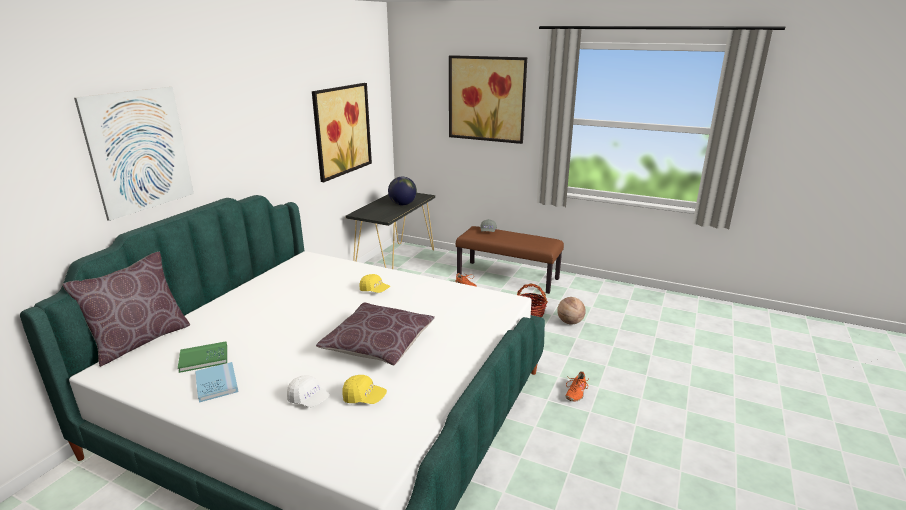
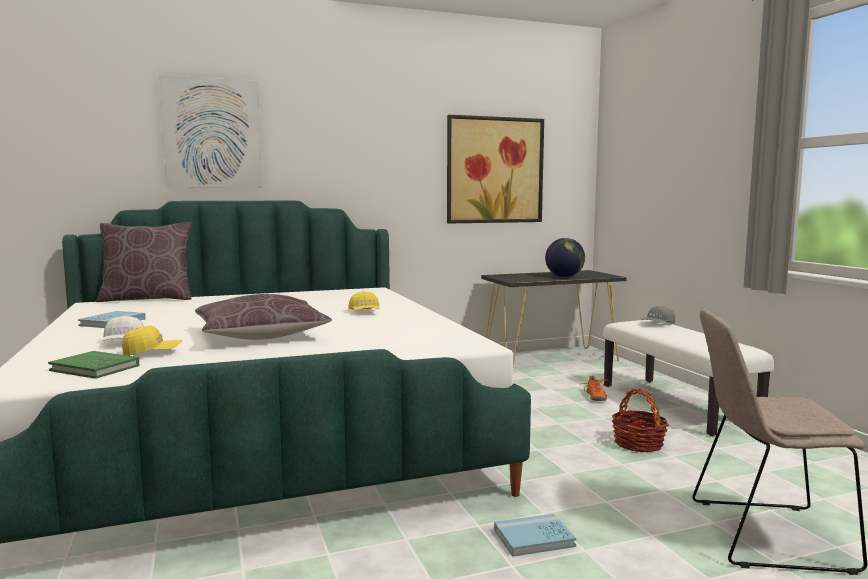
camera: 45 degrees right, 15 degrees down
(204, 359) = (146, 312): green book -> green book (94, 368)
(364, 398) = (152, 353): yellow cap -> yellow cap turned 75 degrees counterclockwise
(486, 99) = (693, 128): picture -> none
(508, 277) = (677, 405): brown bench -> white bench
(570, 322) = (686, 472): basketball -> none
(575, 392) = (534, 538): orange shoe -> blue book
(632, 343) = (763, 534): none -> beige chair

